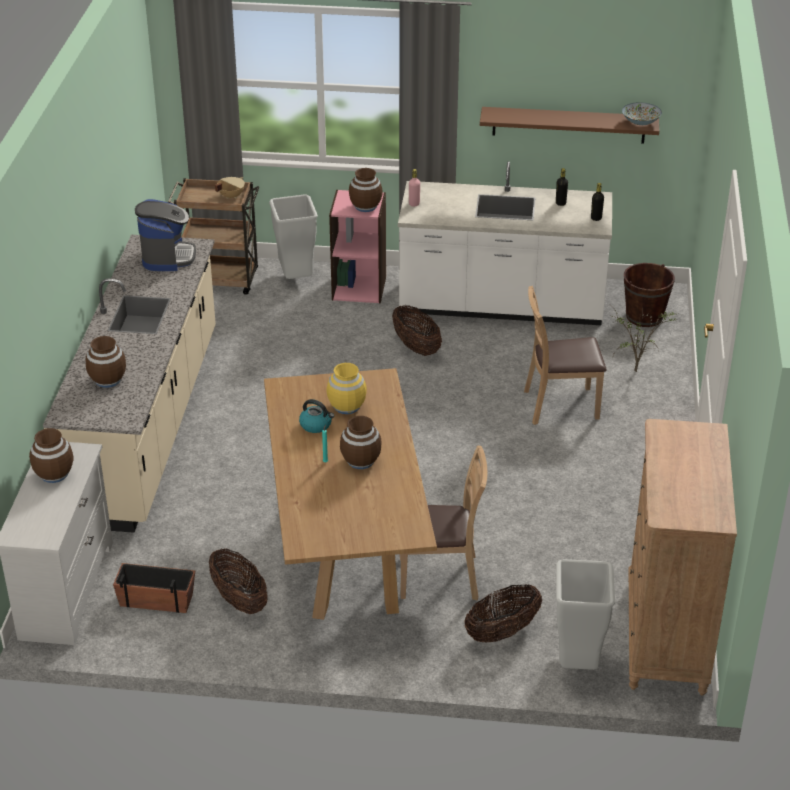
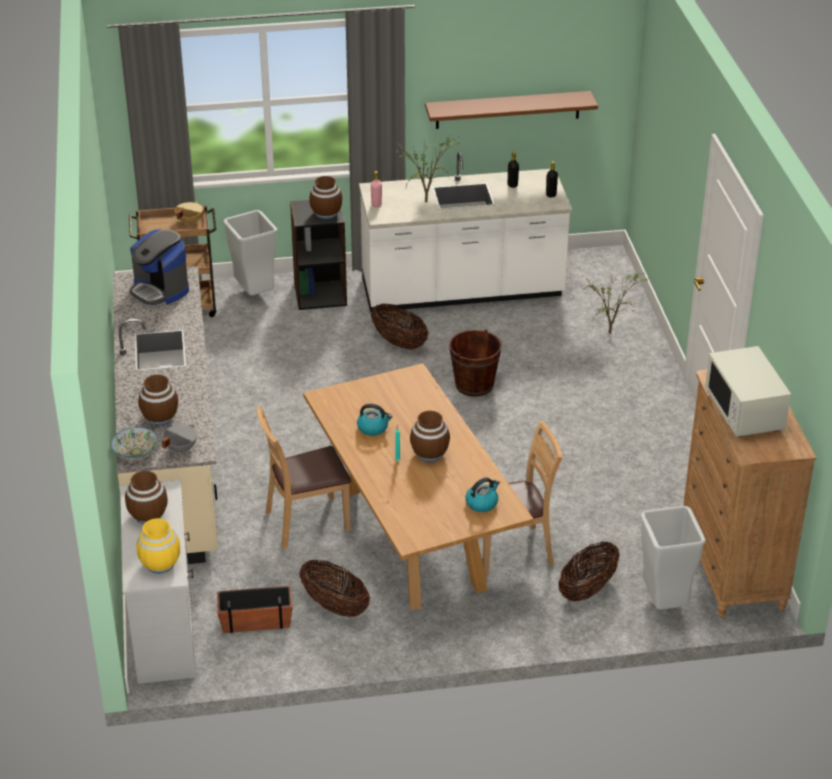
camera: 15 degrees left, 0 degrees up
(112, 413) = (180, 448): none -> grey cooking pot
(167, 257) = (160, 290): coffee machine -> coffee machine turned 150 degrees clockwise
(346, 406) = (393, 406): yellow vase -> yellow vase (160, 564)
(359, 288) = (320, 294): pink bookcase -> black bookcase
(390, 520) = (482, 503): none -> kettle
(468, 207) = (428, 201): none -> potted plant
(560, 405) = (554, 376): brown chair -> brown chair (306, 522)
(640, 122) = (578, 99): bowl -> bowl (136, 452)
(644, 316) = (597, 281): brown bucket -> brown bucket (474, 385)
(679, 471) = (744, 411): none -> white microwave

